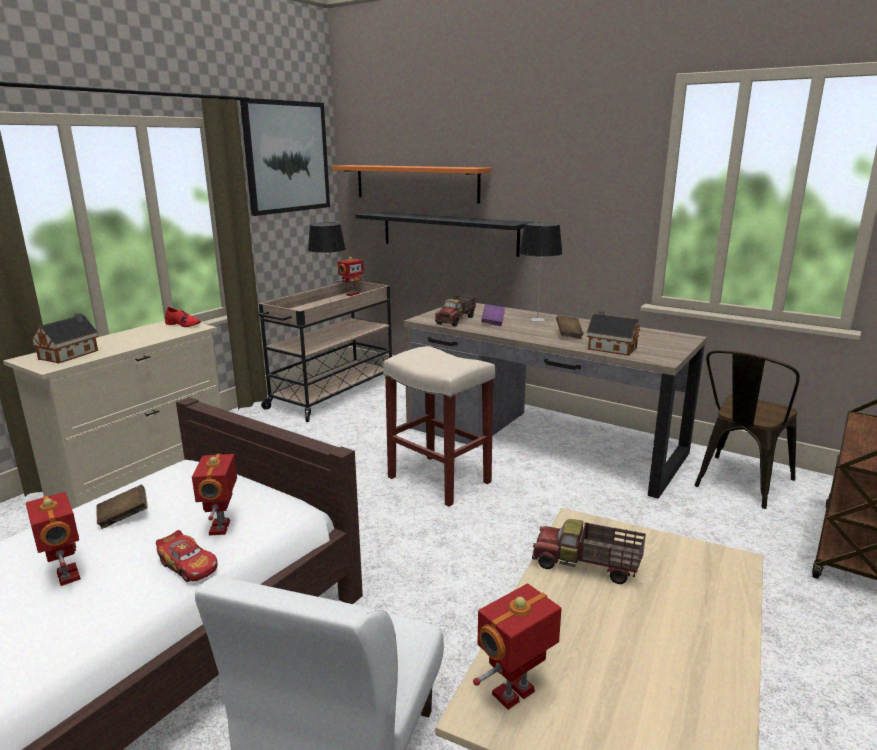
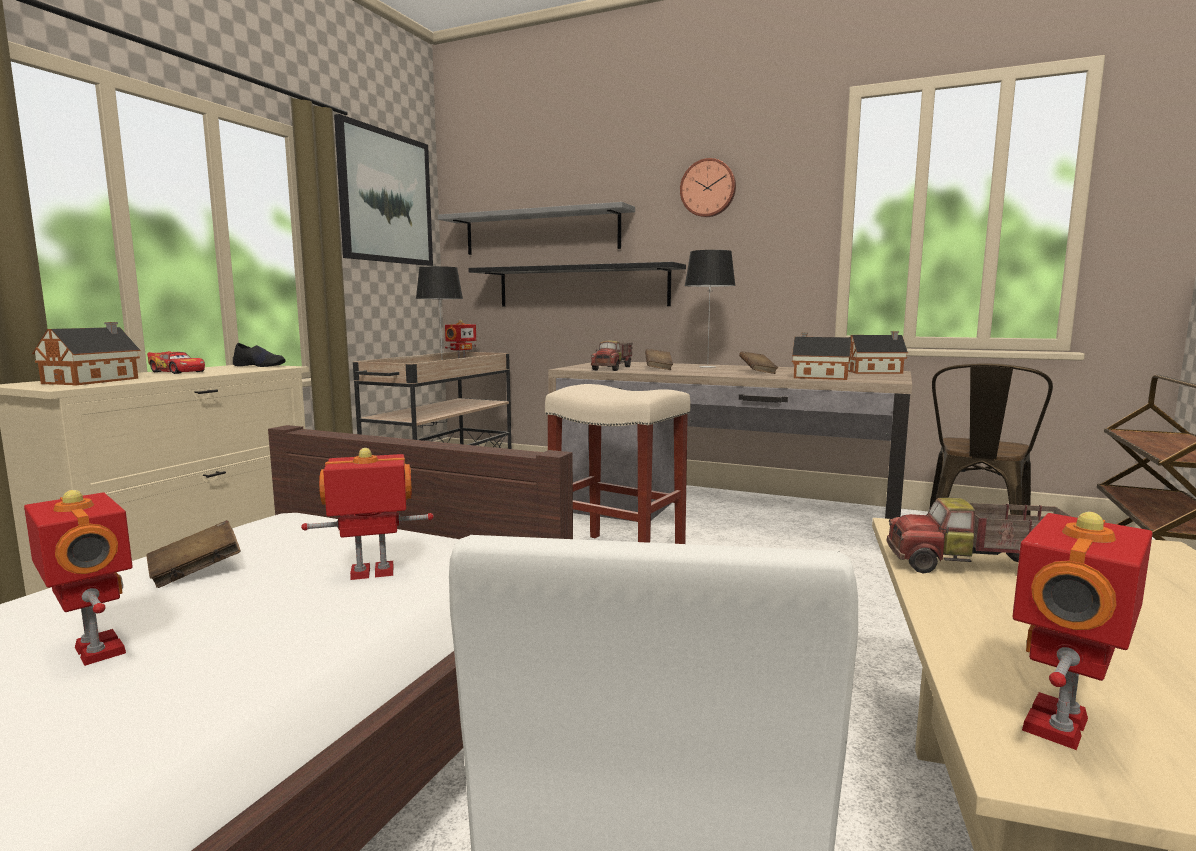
camera: 10 degrees left, 10 degrees down
(183, 324) = (260, 366): red shoe -> black shoe
(188, 565) = (332, 620): toy car -> toy car (177, 372)
(221, 528) = (372, 574): toy robot -> toy robot turned 90 degrees clockwise
(416, 183) = (540, 232): orange shelf -> grey shelf
(493, 322) = (658, 368): purple book -> brown book
(552, 157) = (708, 188): none -> wall clock
(672, 338) = (876, 372): none -> toy house

